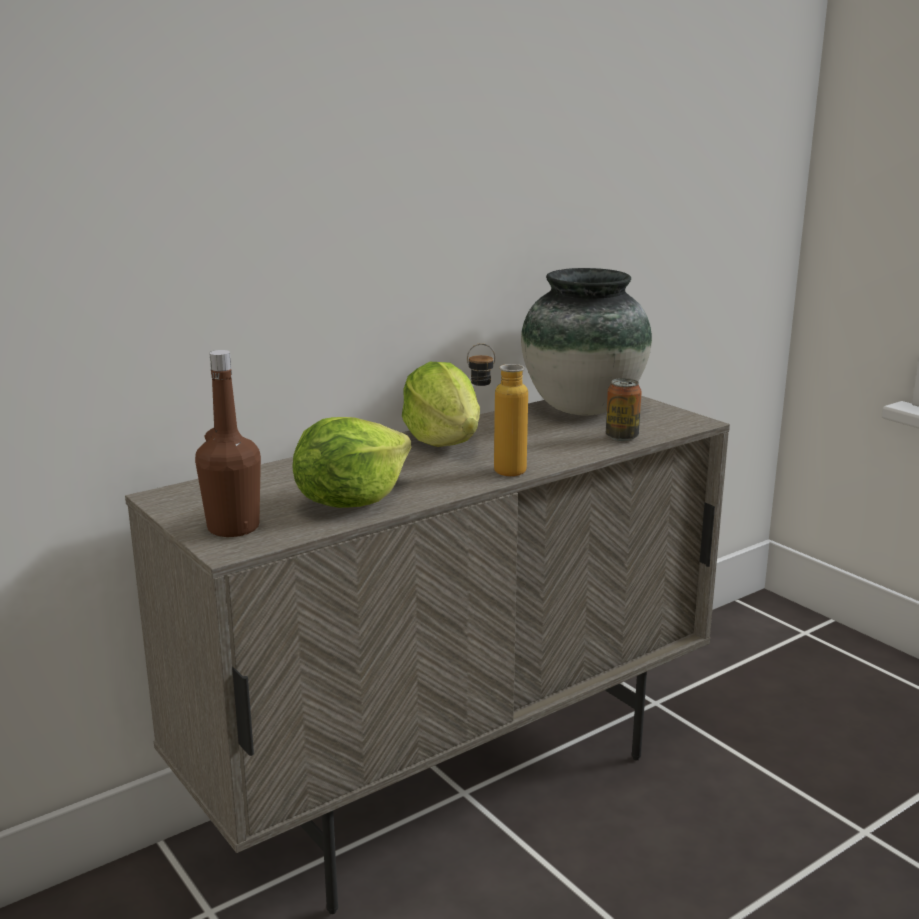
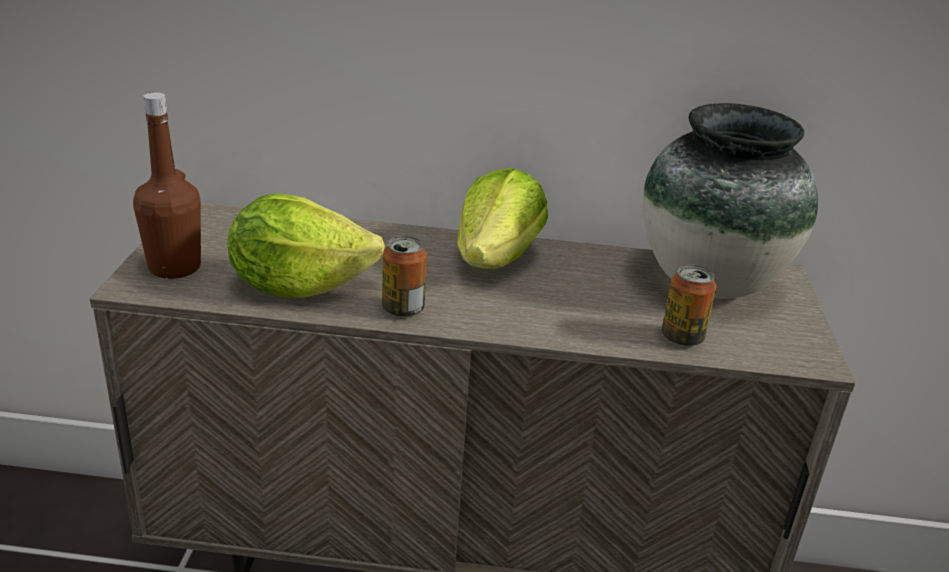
camera: 40 degrees right, 10 degrees up
(447, 485) = (403, 309): none -> can
(496, 472) = (473, 317): bottle -> none

